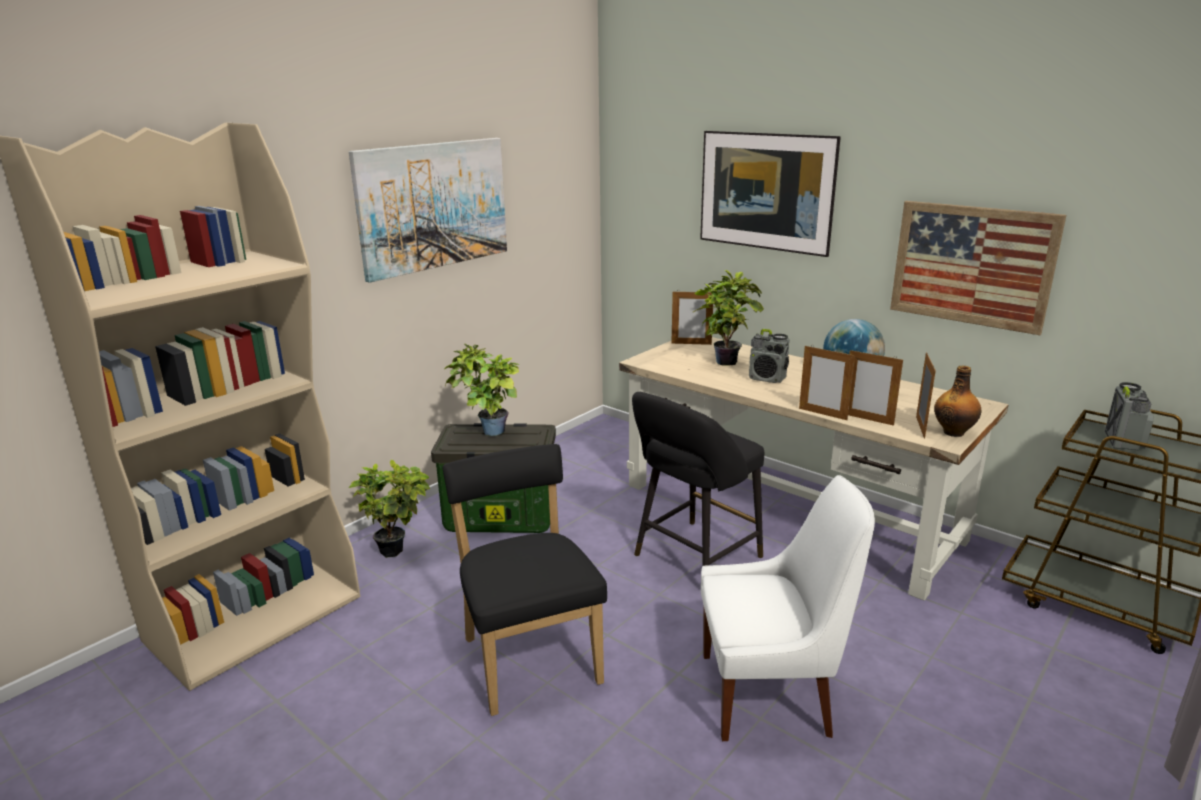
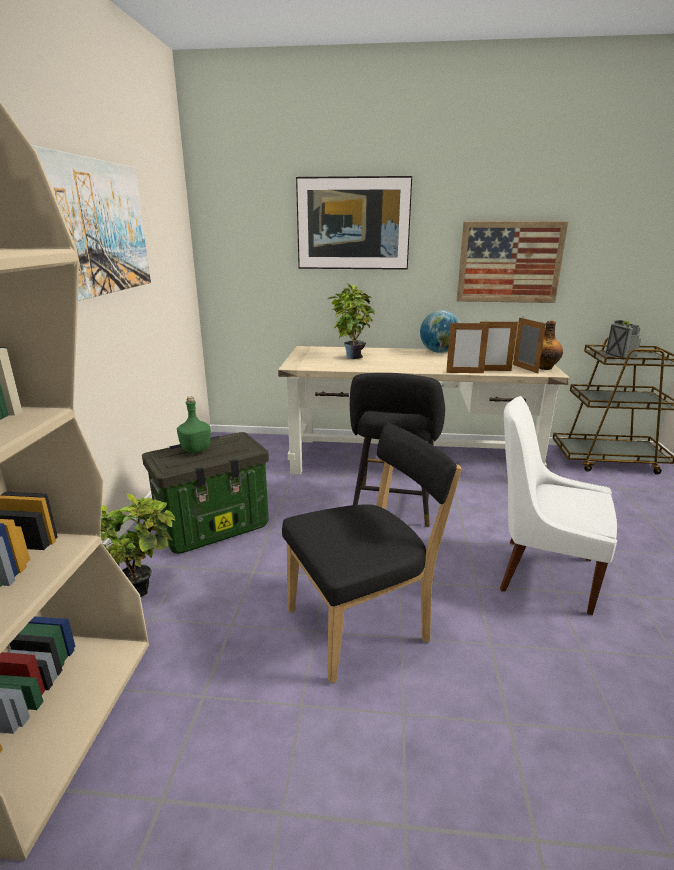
camera: 35 degrees left, 0 degrees up
(487, 433) = (195, 450): potted plant -> green bottle
(529, 656) = (363, 624): black chair -> black chair turned 120 degrees clockwise
(691, 343) = (310, 351): picture frame -> none
(767, 379) = (396, 361): radio -> none
(770, 694) = (541, 573): white chair -> white chair turned 120 degrees counterclockwise

